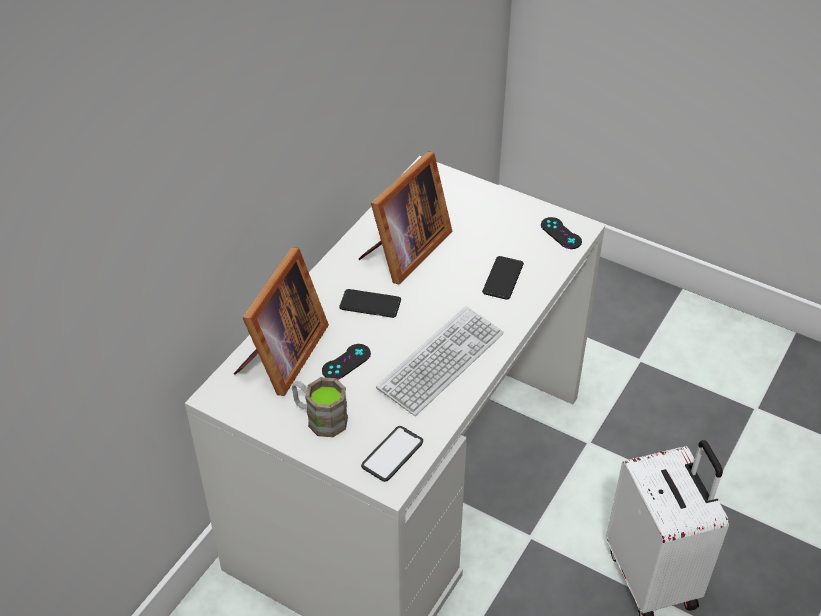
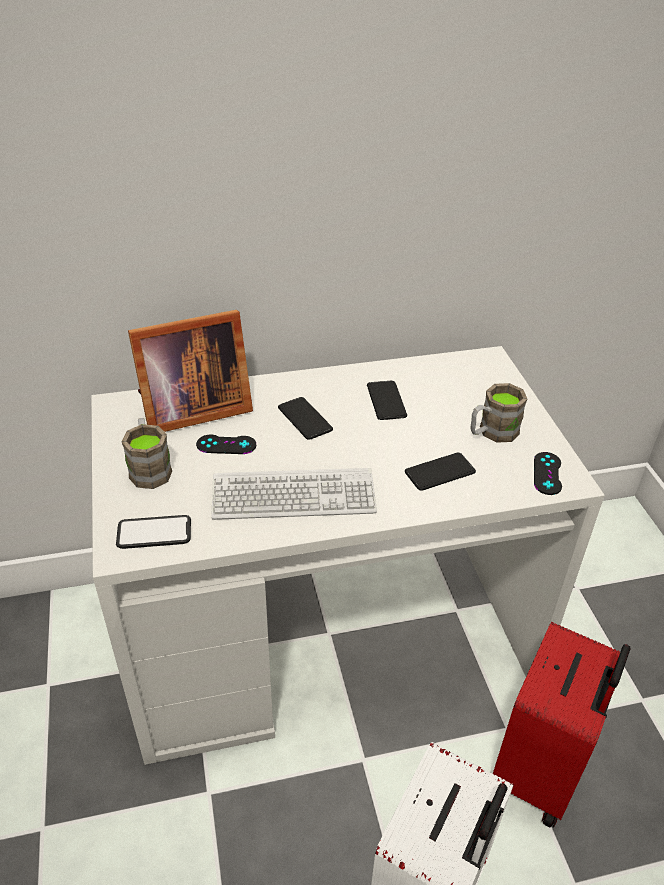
camera: 45 degrees right, 5 degrees down
(404, 252) = (386, 401): picture frame -> phone
(497, 227) = (492, 432): none -> brown mug
(632, 452) = (540, 772): none -> red suitcase

